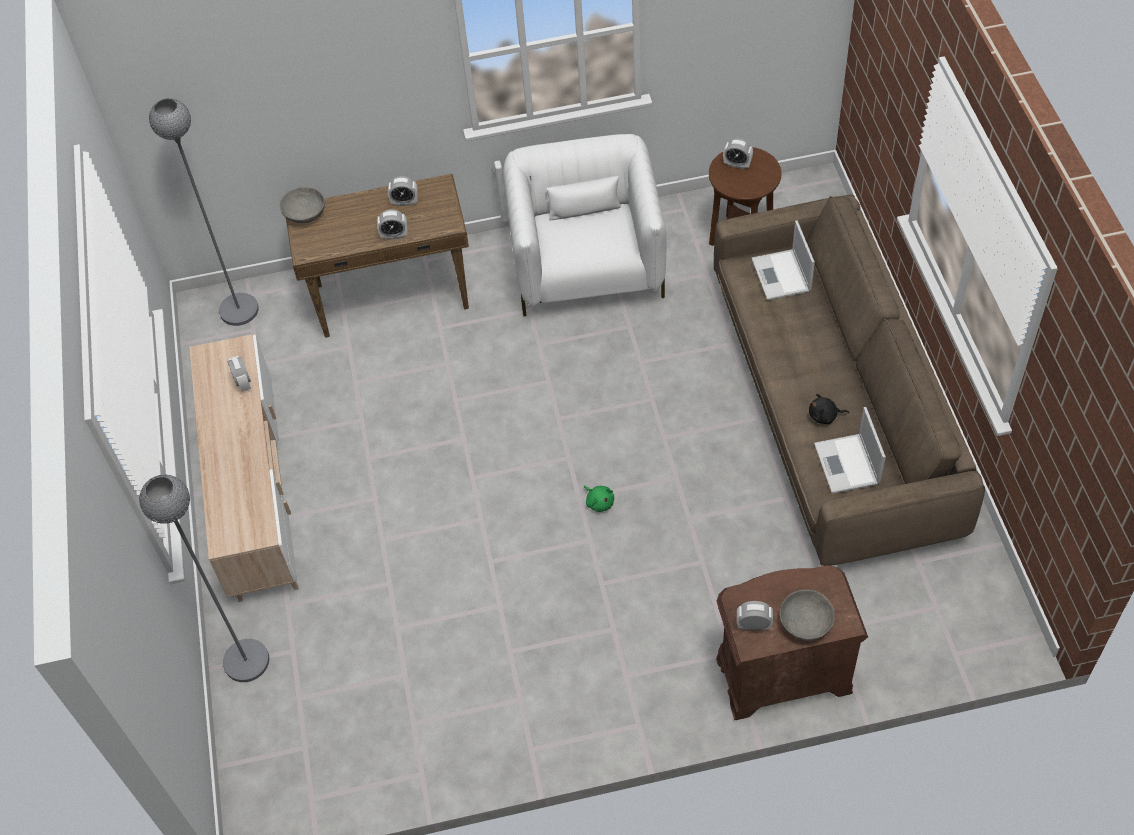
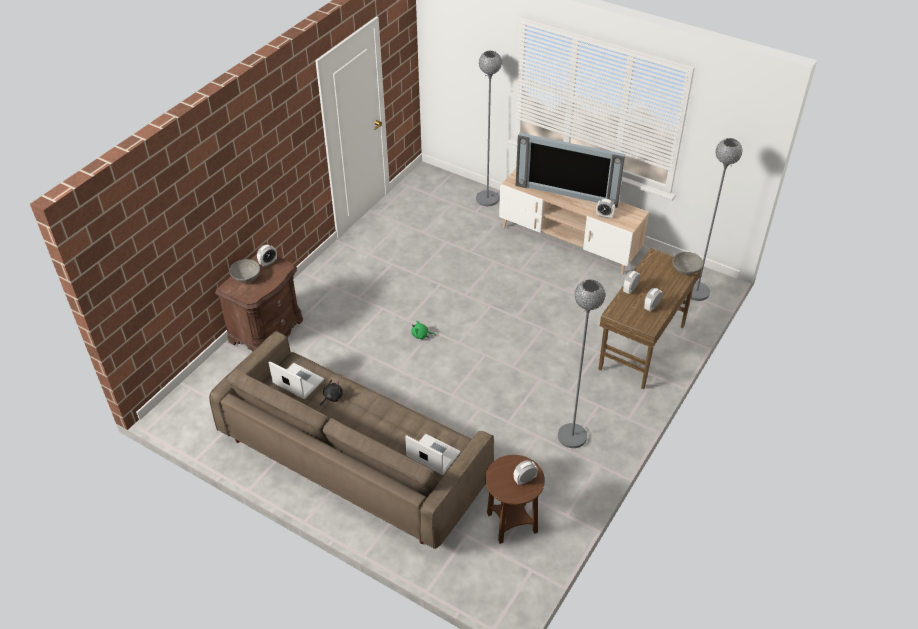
camera: 130 degrees right, 10 degrees down
(226, 455) = (567, 192): none -> television
(587, 266) = (572, 437): white armchair -> grey floor lamp

